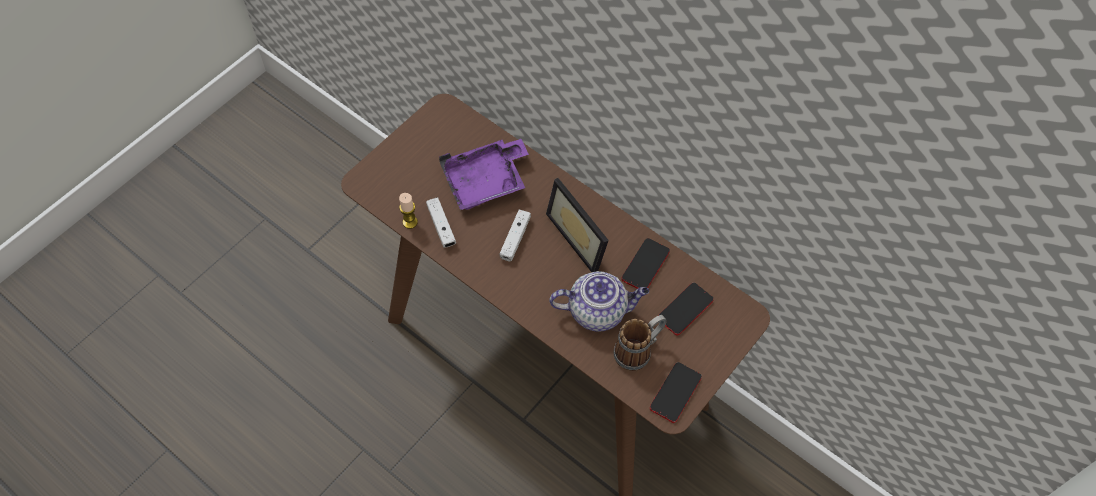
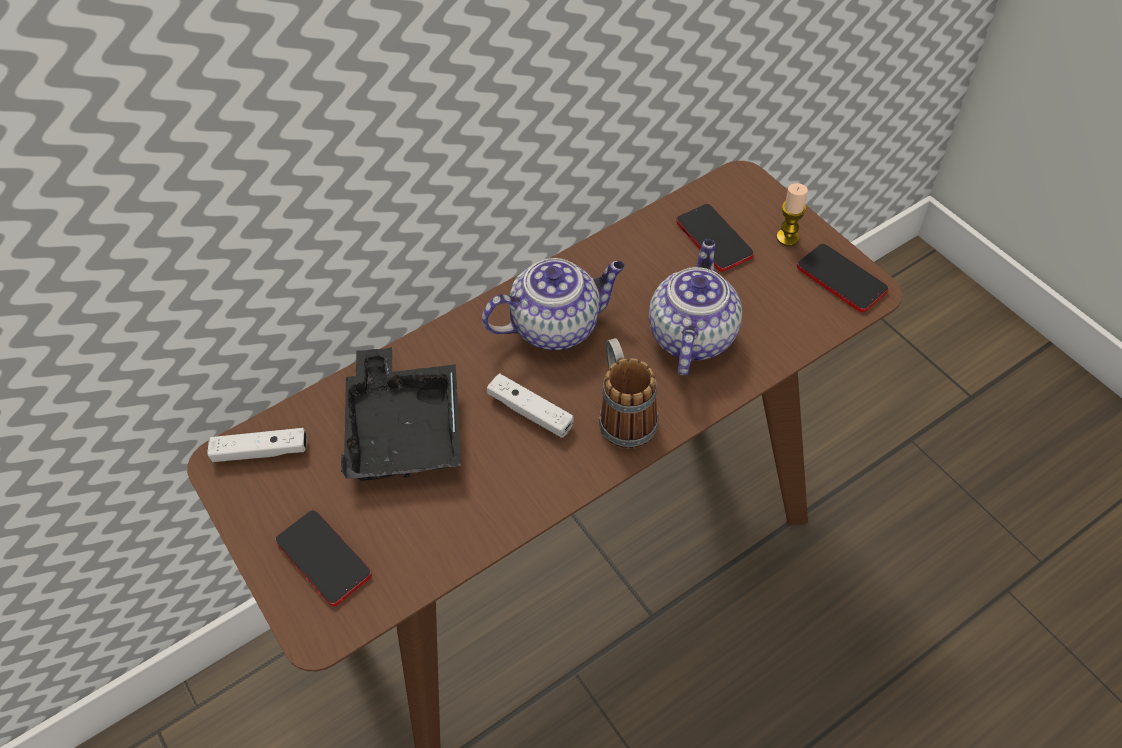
camera: 70 degrees left, 5 degrees down
(410, 222) = (440, 562): candle -> candle (787, 237)
(441, 226) = (467, 514): white game controller -> white game controller (261, 451)
(486, 181) = (405, 429): purple tray -> black tray
(582, 236) = (557, 325): picture frame -> teapot
(638, 350) = (767, 303): mug -> mug (623, 414)
(645, 265) = (630, 264): phone -> phone (323, 558)

